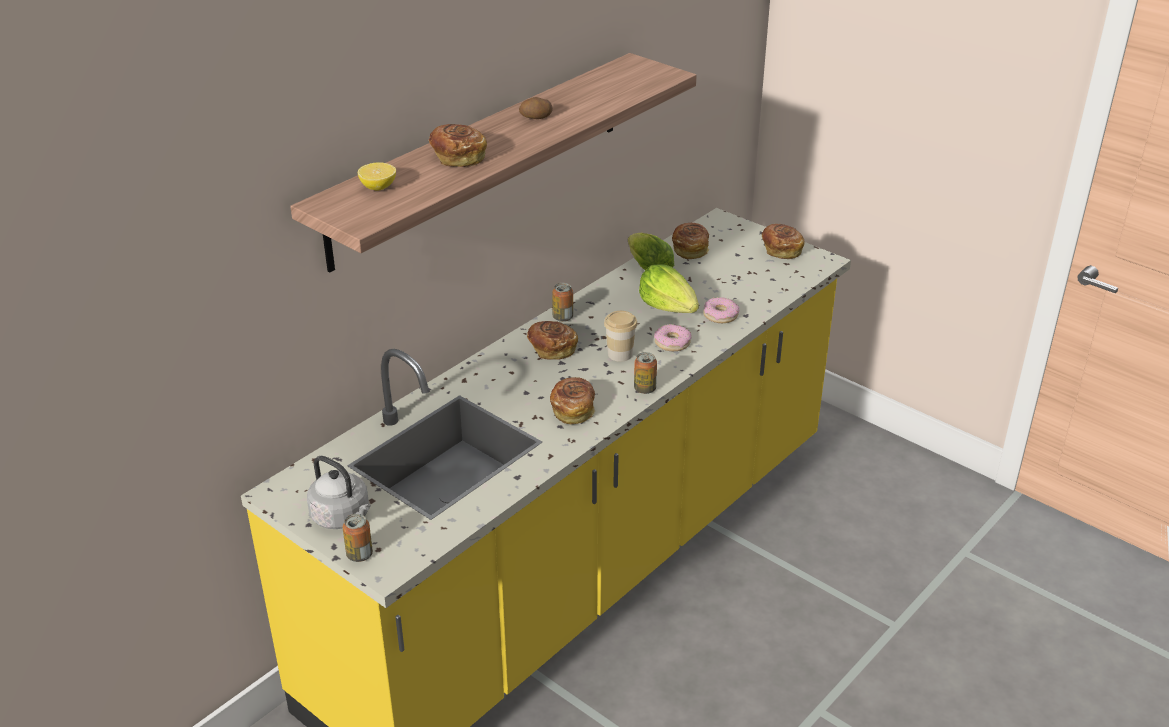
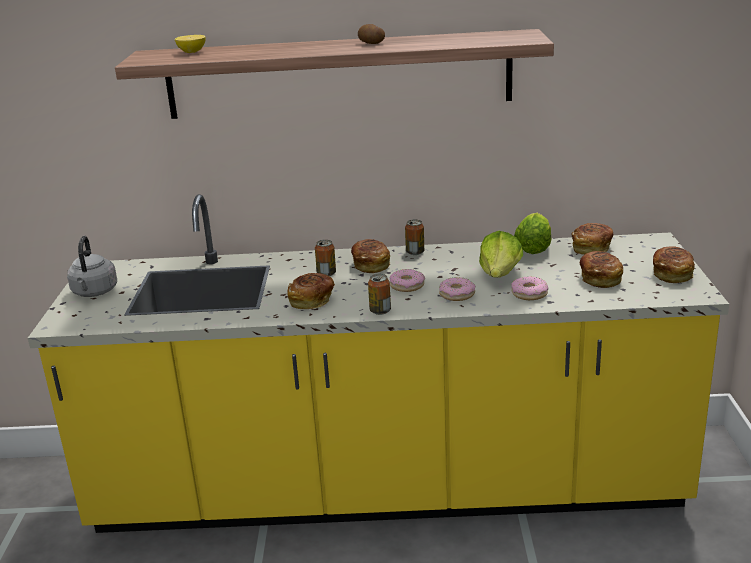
camera: 50 degrees right, 10 degrees down
(359, 555) = (62, 312): can -> can (326, 273)
(458, 157) = (270, 49): bread -> bread (600, 279)
(620, 354) = (407, 285): cup -> donut

